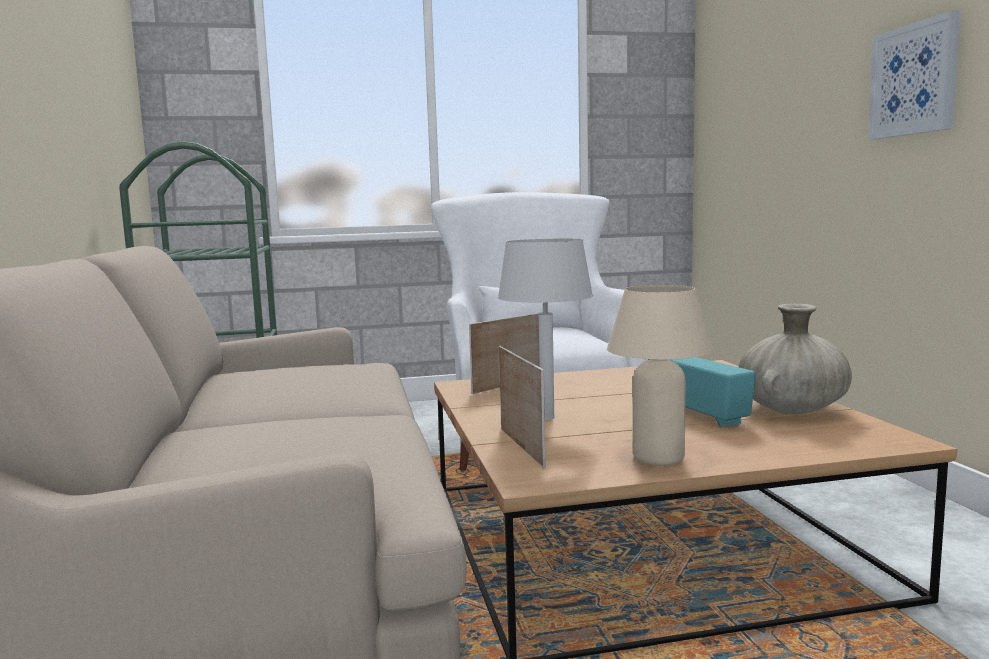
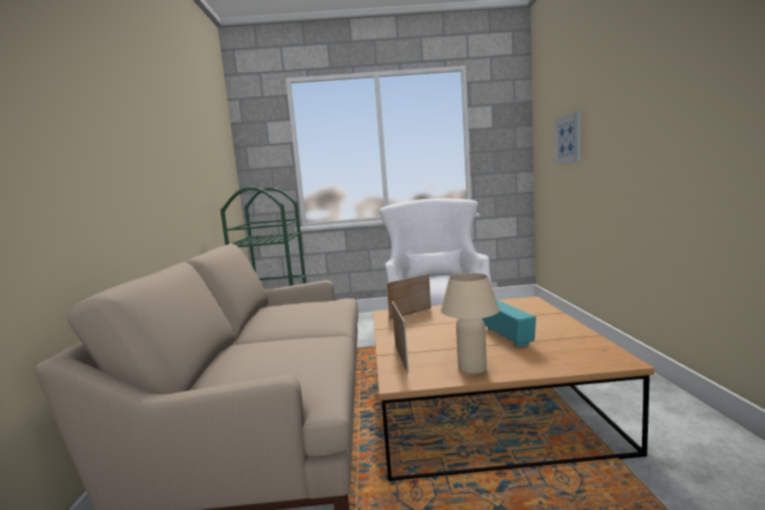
camera: 10 degrees right, 0 degrees up
(546, 418) = (422, 337): grey table lamp -> none
(792, 410) = (564, 335): beige vase -> none
(914, 80) = (648, 133): picture -> picture (568, 139)

